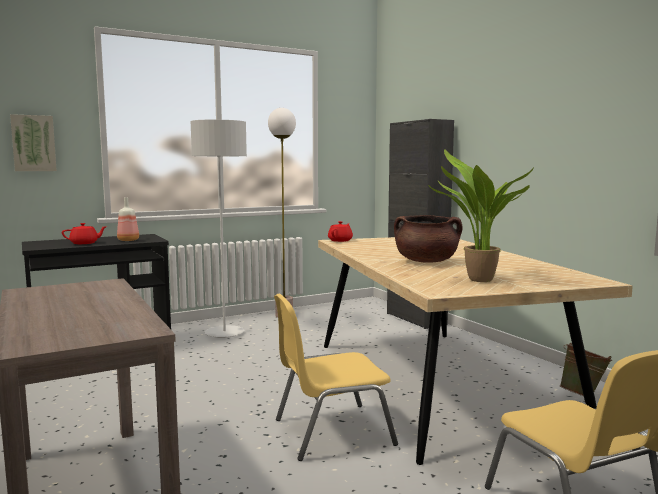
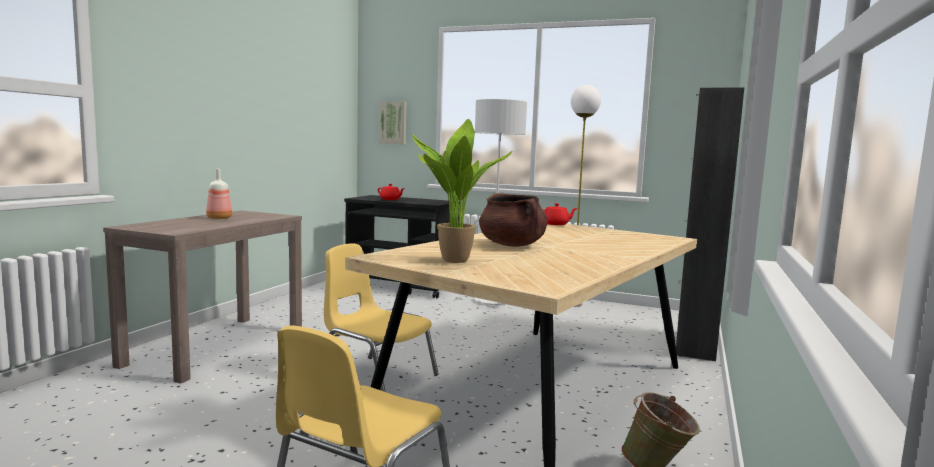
camera: 50 degrees right, 0 degrees up
(129, 240) = (420, 202): bottle -> bottle (220, 218)

